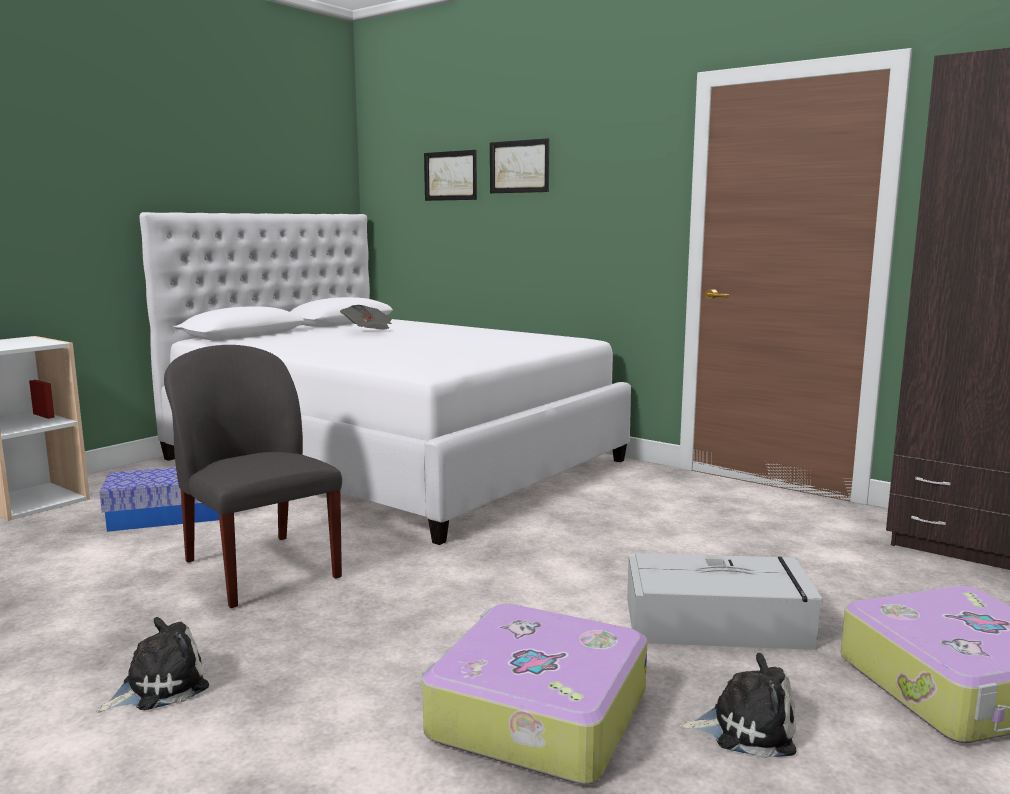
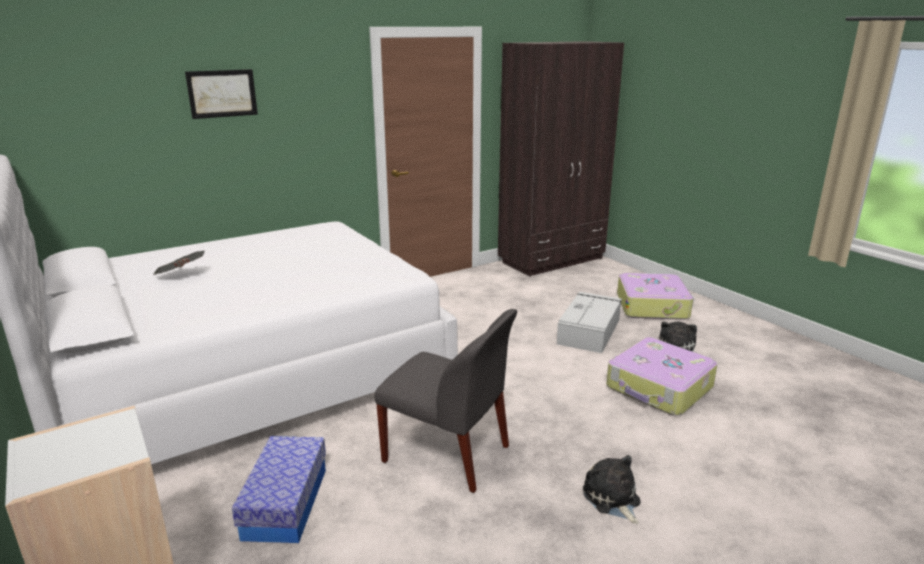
camera: 70 degrees left, 10 degrees up
(259, 568) = (449, 454): grey chair -> grey chair turned 135 degrees counterclockwise
(450, 176) = (134, 104): picture -> none

